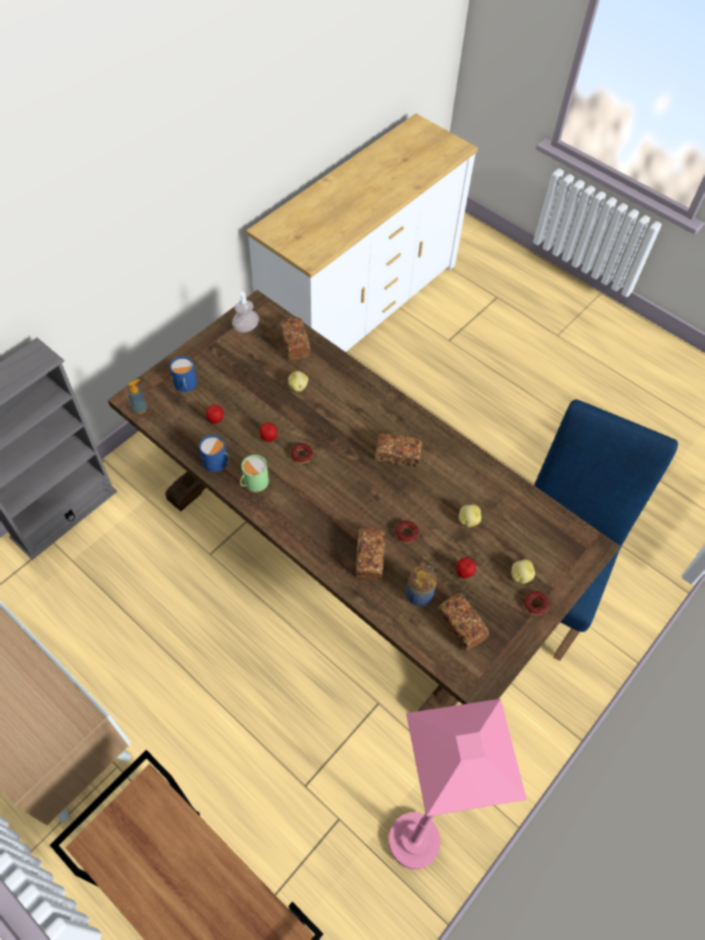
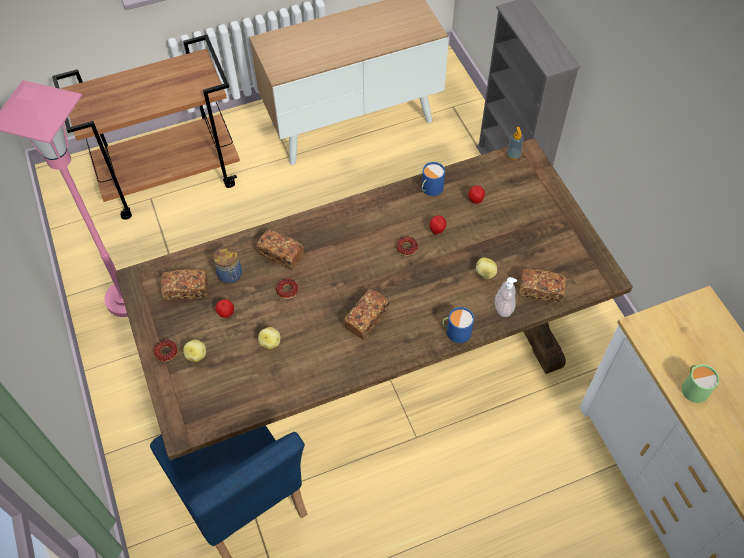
camera: 120 degrees right, 0 degrees up
(185, 385) = (526, 192): blue mug -> blue mug (456, 331)
(246, 328) = (580, 259): soap dispenser -> soap dispenser (503, 307)
(253, 482) = (397, 205): green mug -> green mug (694, 387)

